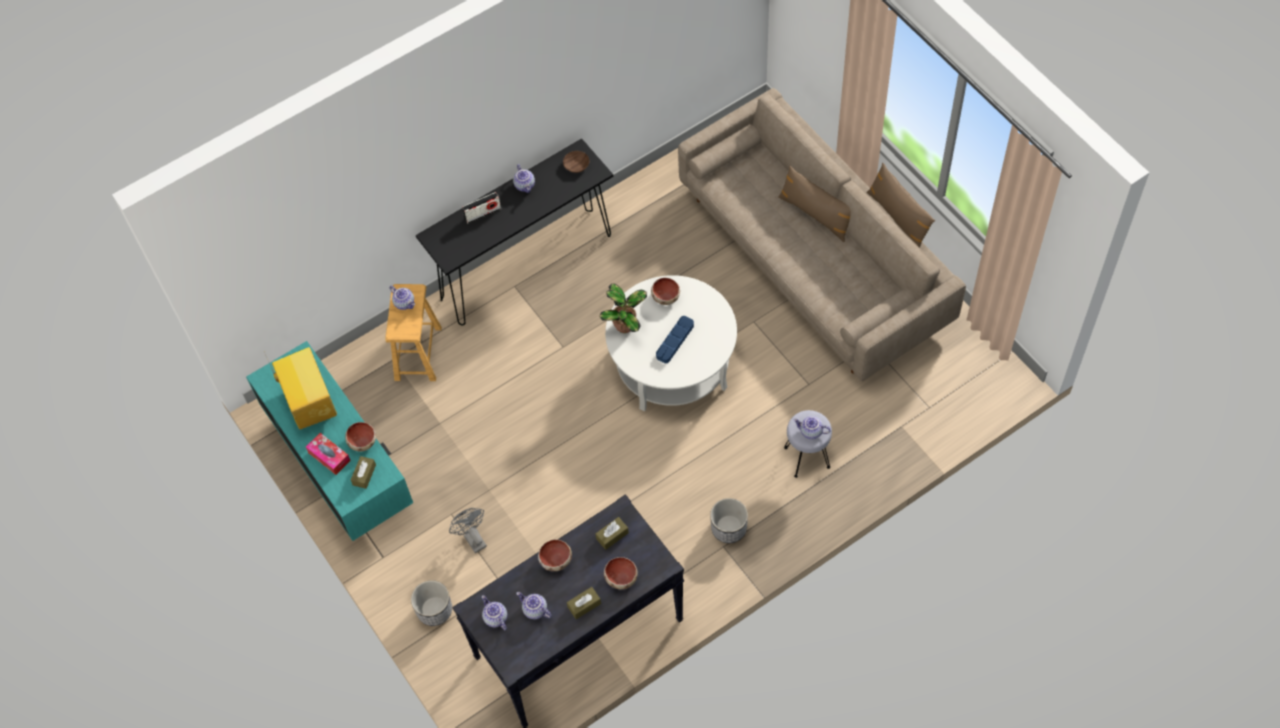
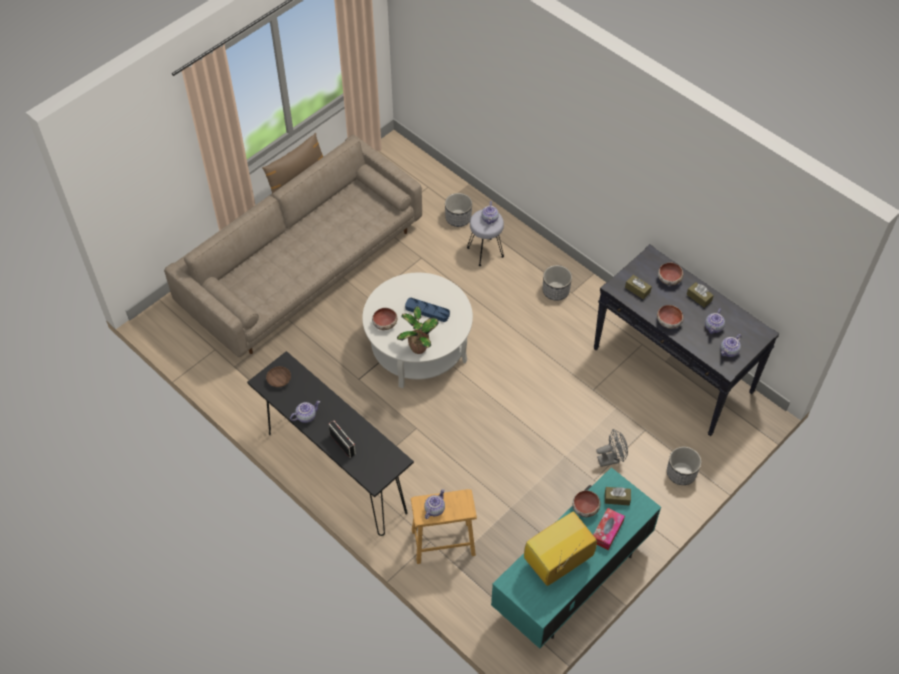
camera: 105 degrees left, 5 degrees down
(472, 538) = (611, 459): grey fan -> grey fan turned 150 degrees counterclockwise
(815, 214) = (285, 241): brown pillow -> none
(868, 435) = (458, 218): none -> planter

